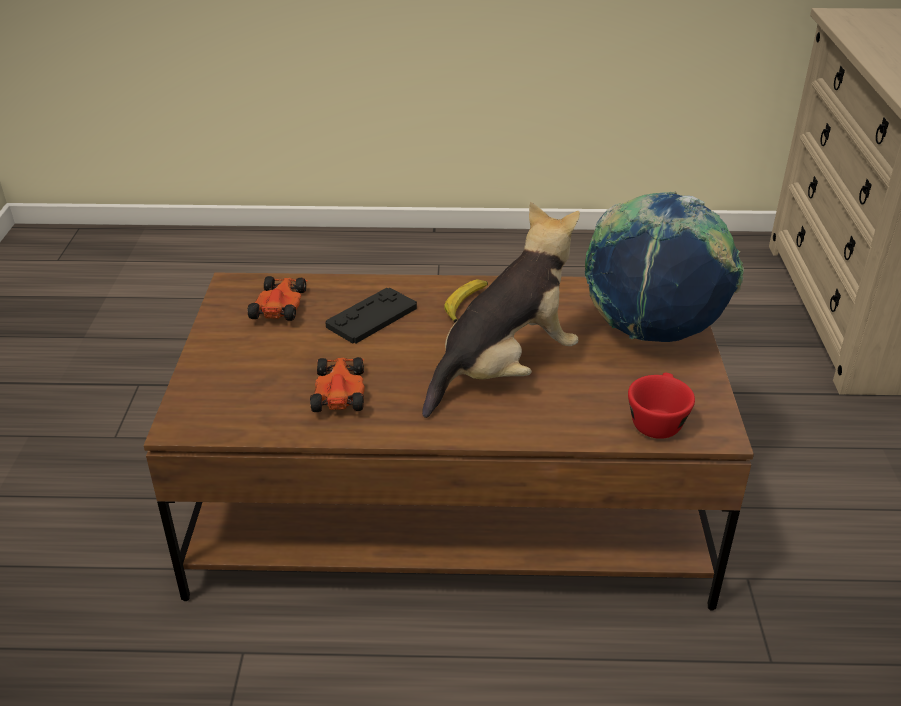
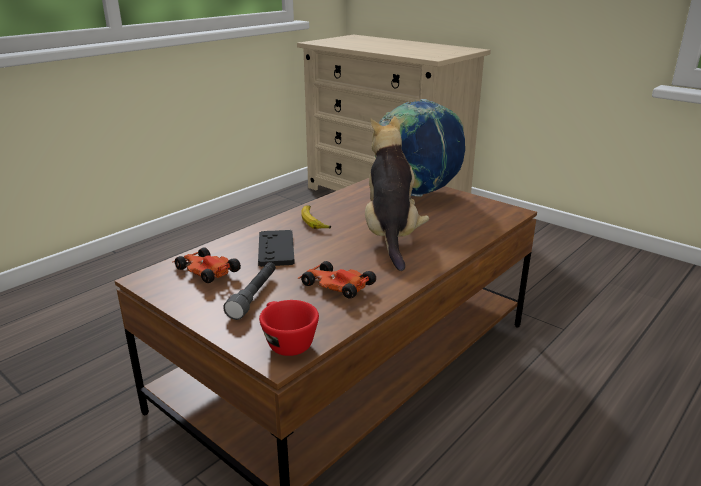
camera: 50 degrees left, 10 degrees down
(266, 356) = (254, 296): none -> grey flashlight
(656, 420) = (486, 219): red cup -> red cup (286, 342)

